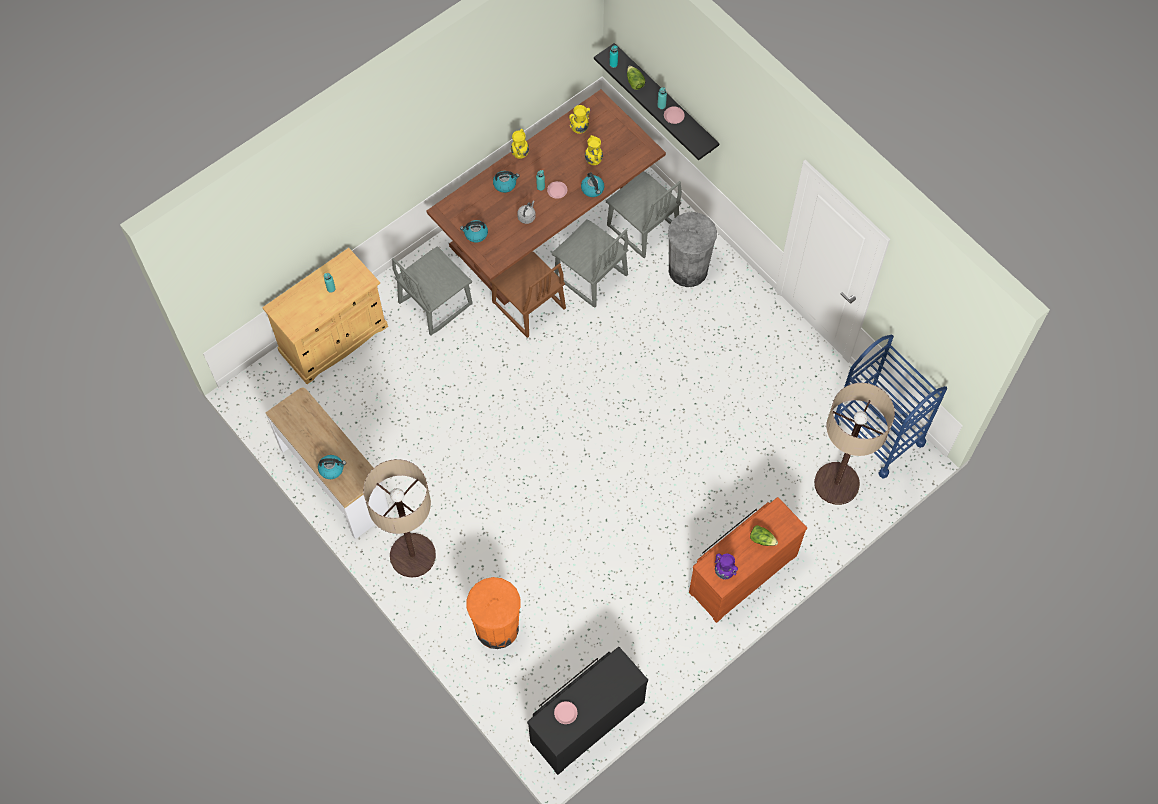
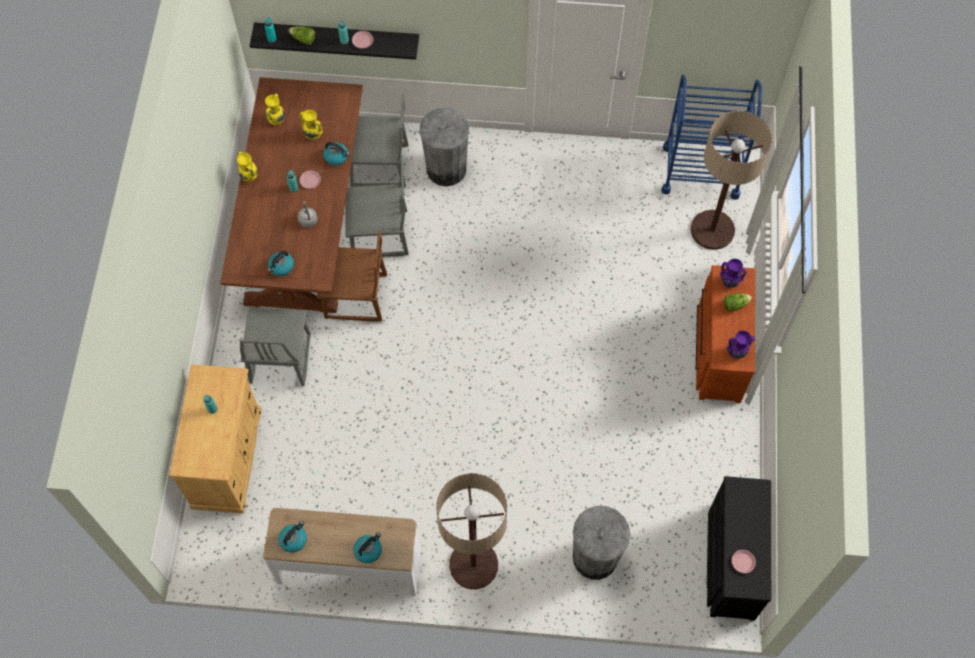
camera: 45 degrees left, 0 degrees up
(497, 628) = (595, 557): orange trash can -> grey trash can
(505, 184) = (263, 209): kettle -> kettle (293, 539)
(776, 519) = (729, 282): none -> purple vase

